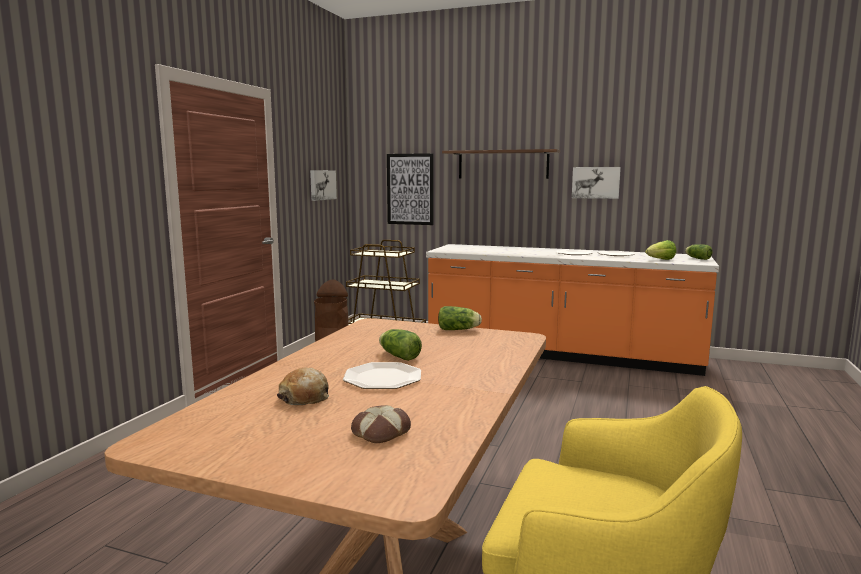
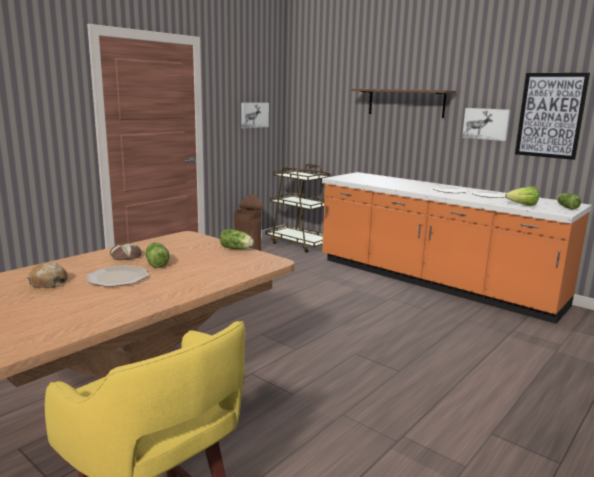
camera: 20 degrees right, 5 degrees up
(380, 431) = (50, 314): bread -> bread (126, 256)
(410, 189) = (330, 121): picture -> picture (550, 115)

